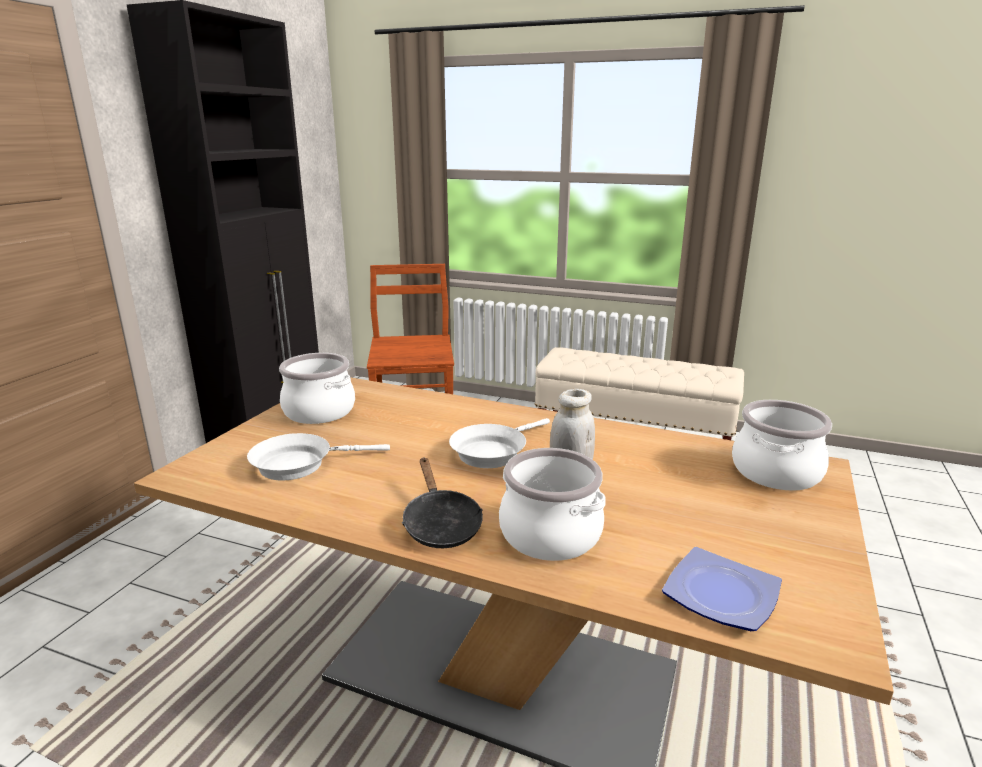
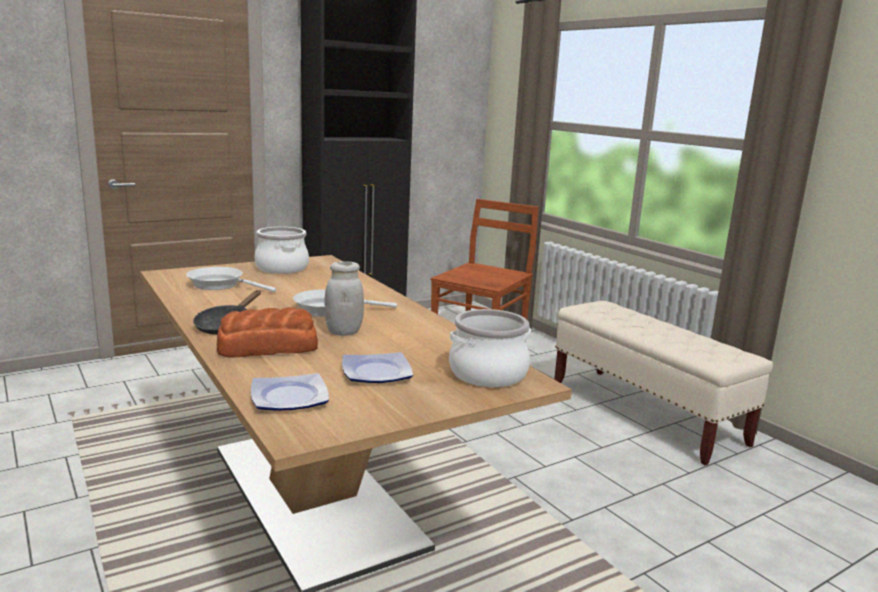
camera: 35 degrees right, 5 degrees down
(549, 535) = (266, 347): cooking pot -> bread
(709, 516) = (378, 373): none -> plate

